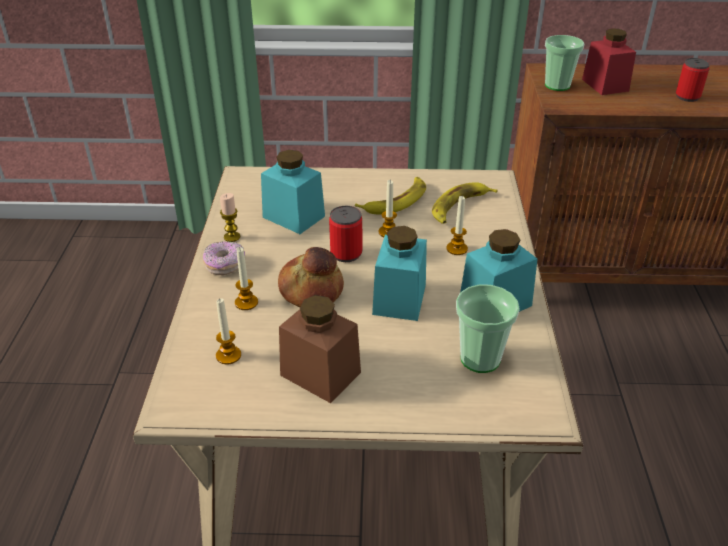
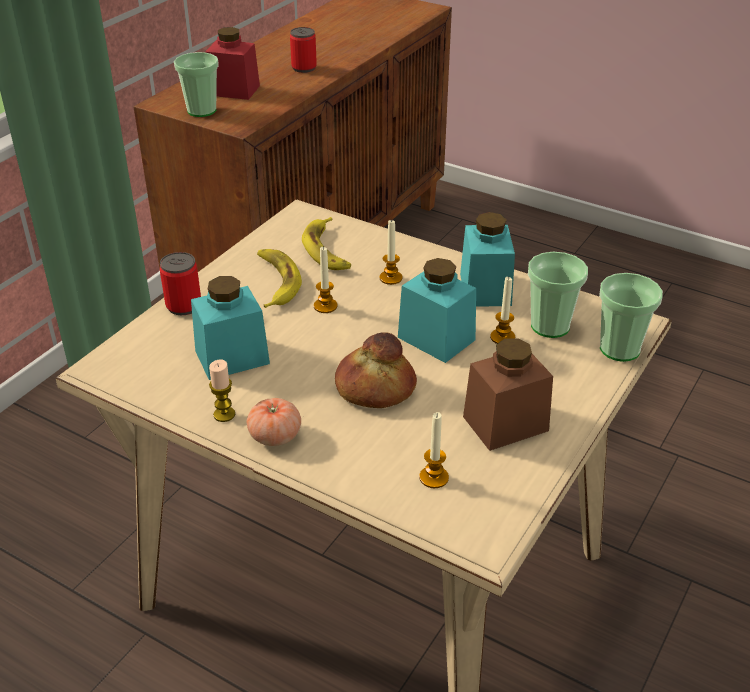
camera: 60 degrees left, 0 degrees up
(225, 265) = (275, 436): donut -> tomato
(246, 302) = (357, 439): candle -> candle (502, 337)
(346, 253) = (335, 345): can -> can (184, 306)
(489, 416) = (619, 349): none -> cup

